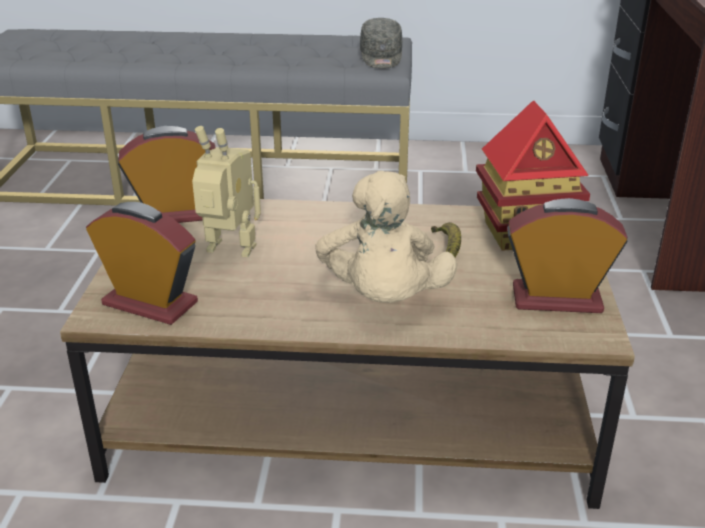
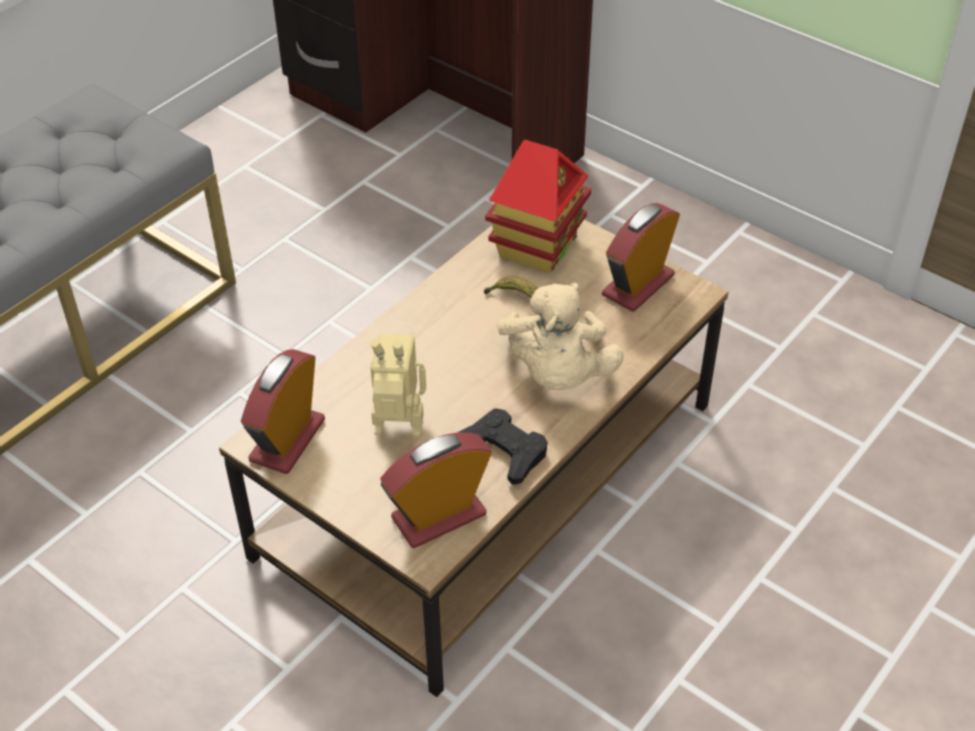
camera: 55 degrees left, 15 degrees up
(228, 252) = (397, 432): toy robot -> toy robot turned 45 degrees clockwise
(257, 306) = (503, 451): none -> black game controller
(381, 58) = (140, 135): grey cap -> none
(383, 299) = (557, 374): beige plush toy -> beige plush toy turned 60 degrees clockwise

